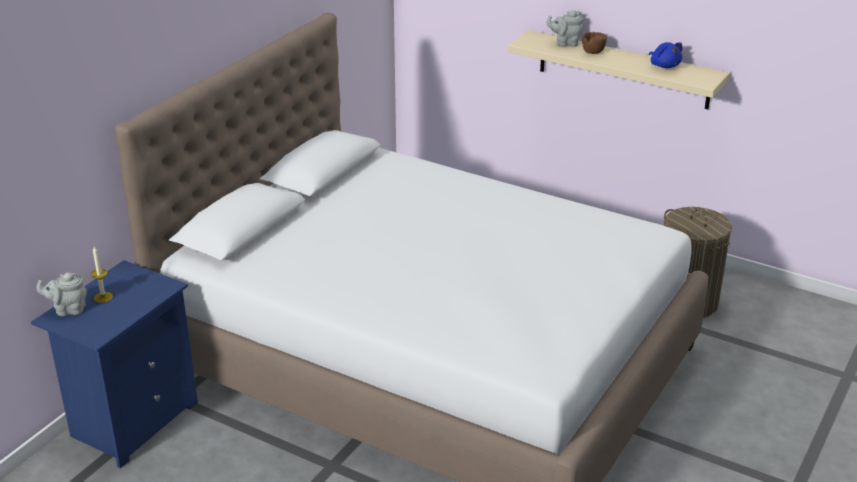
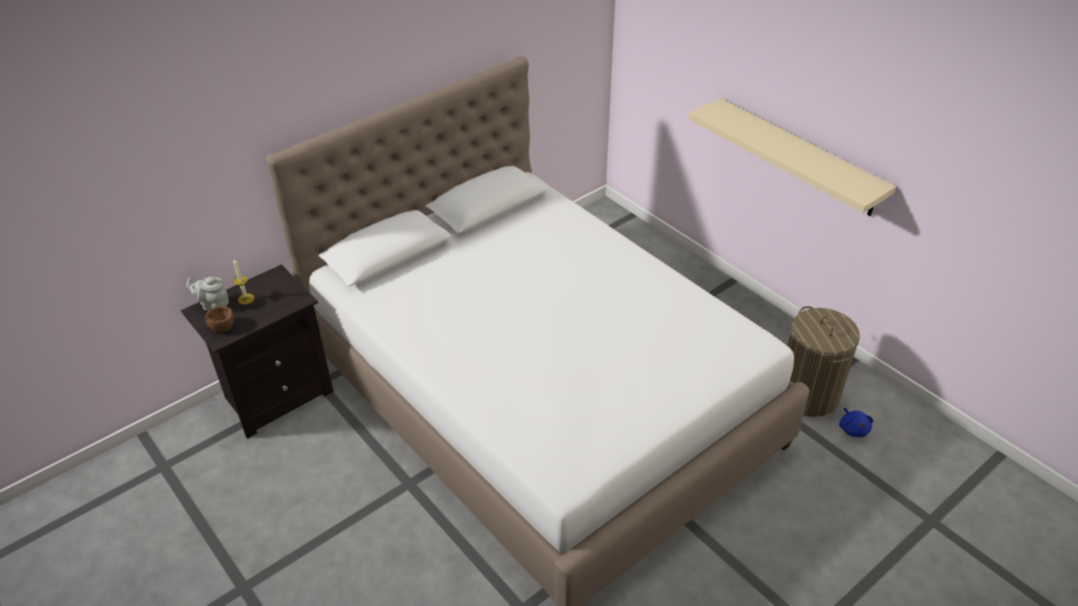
camera: 20 degrees right, 10 degrees up
(132, 420) = (276, 395): blue nightstand -> black nightstand
(565, 43) = (746, 120): grey teapot -> none
(593, 51) = (768, 135): brown bowl -> brown bowl (223, 327)
(664, 65) = (831, 165): blue plush toy -> blue plush toy (853, 429)

